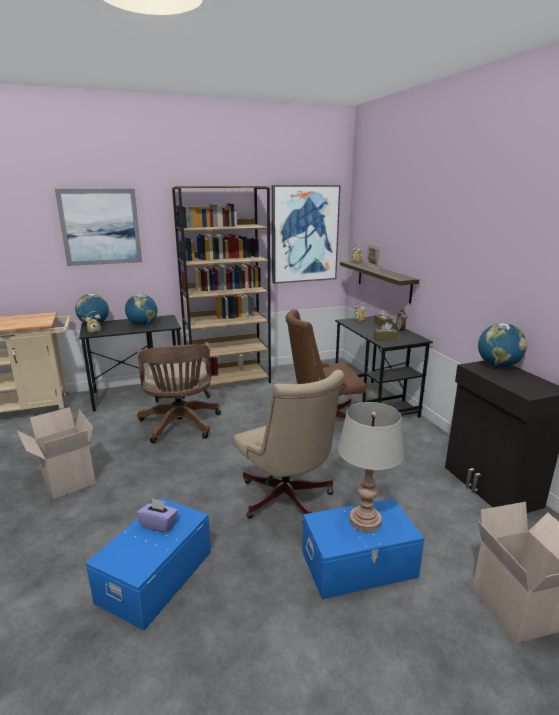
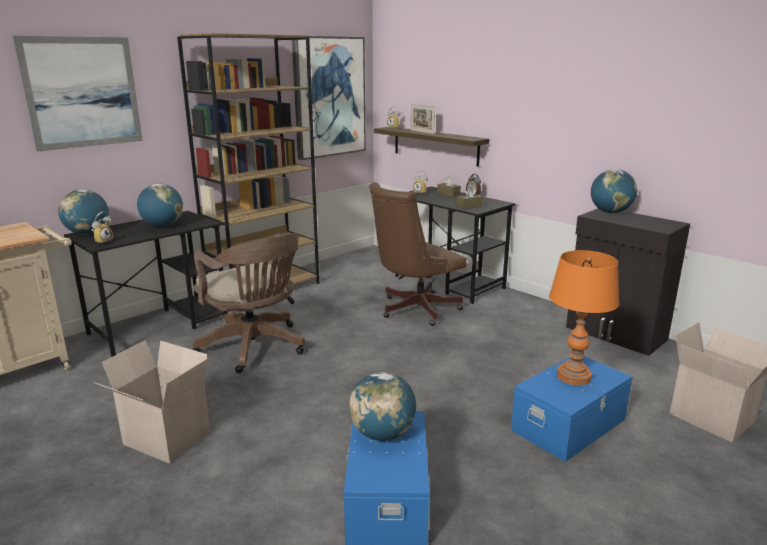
camera: 25 degrees left, 0 degrees up
(159, 524) = (382, 434): purple tissue box -> globe
(287, 501) = (453, 391): beige office chair -> none
(365, 521) = (573, 376): grey table lamp -> orange table lamp

